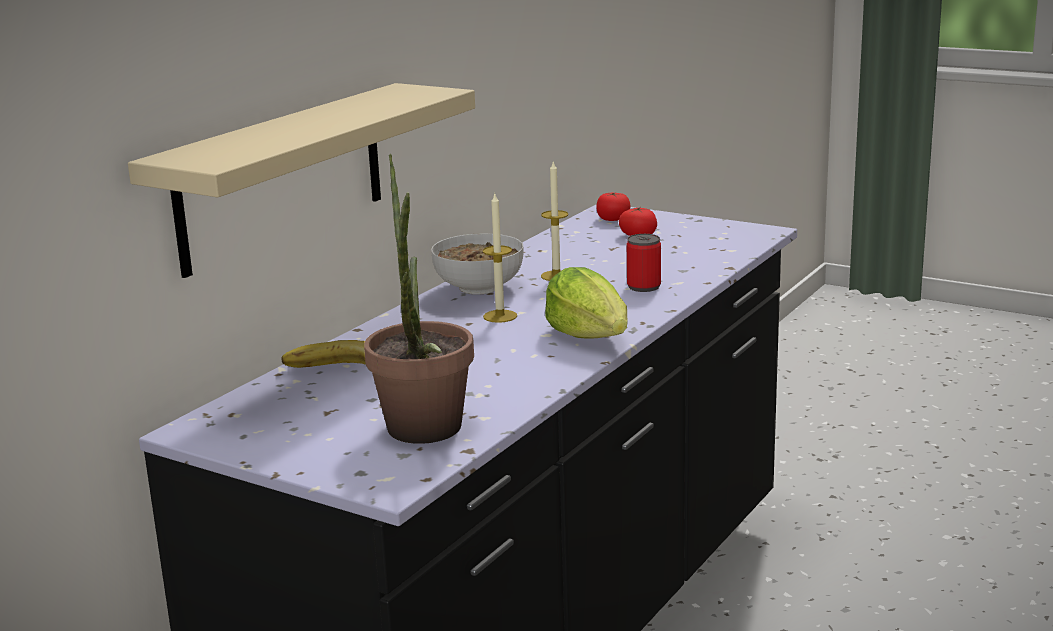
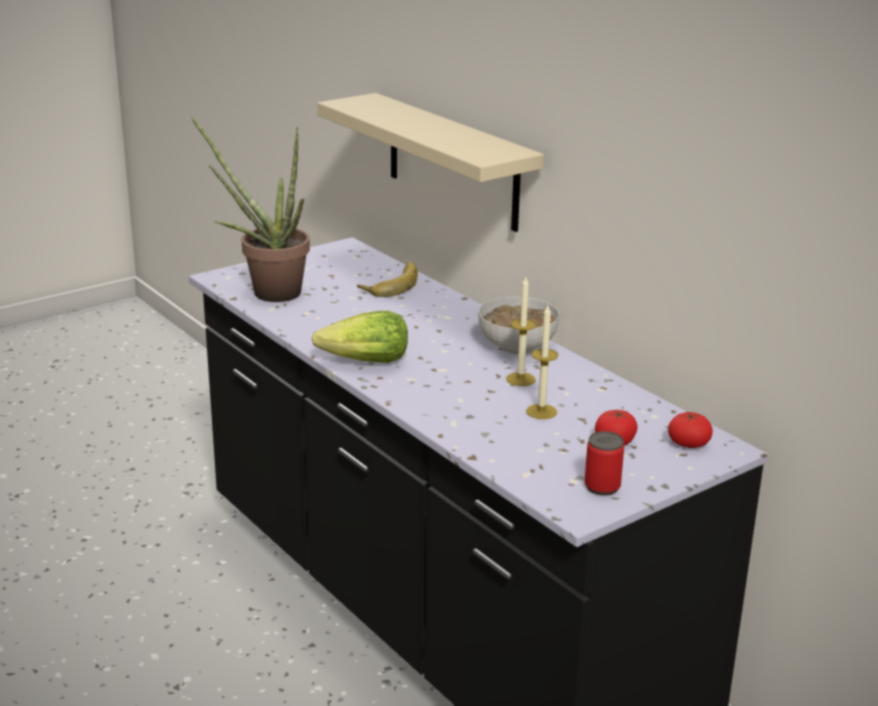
camera: 110 degrees right, 5 degrees up
(500, 316) = (442, 342): candle -> candle (541, 411)
(644, 287) = (456, 406): can -> can (602, 487)

